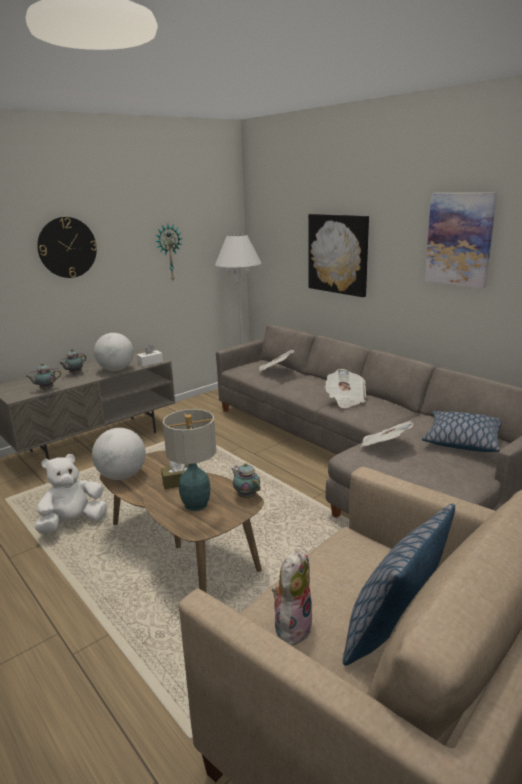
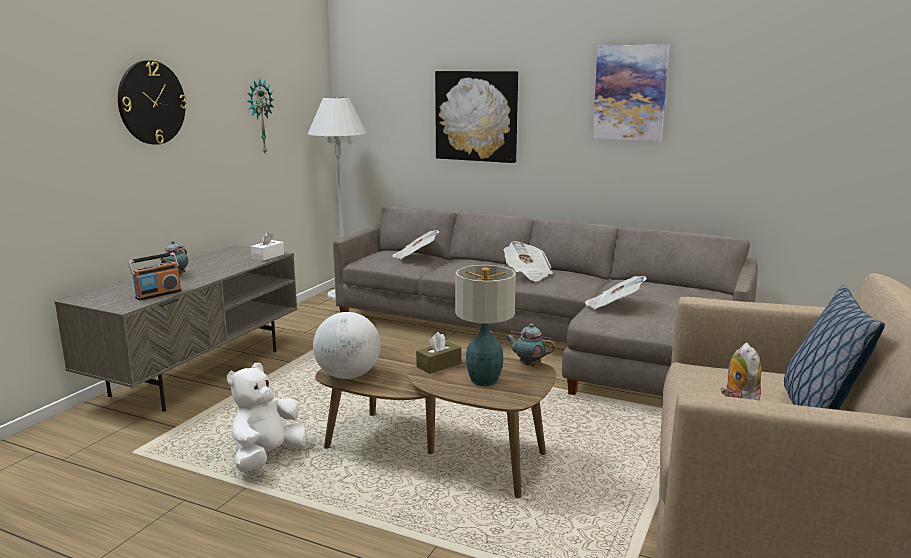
camera: 25 degrees left, 5 degrees down
(46, 389) = (158, 294): teapot -> radio
(116, 370) = (231, 267): globe -> none
(462, 440) = (677, 293): pillow -> none

